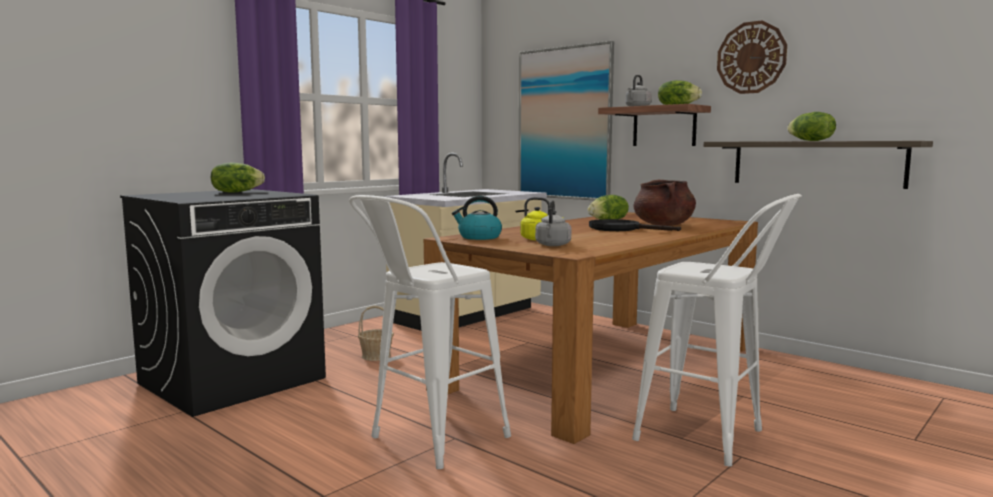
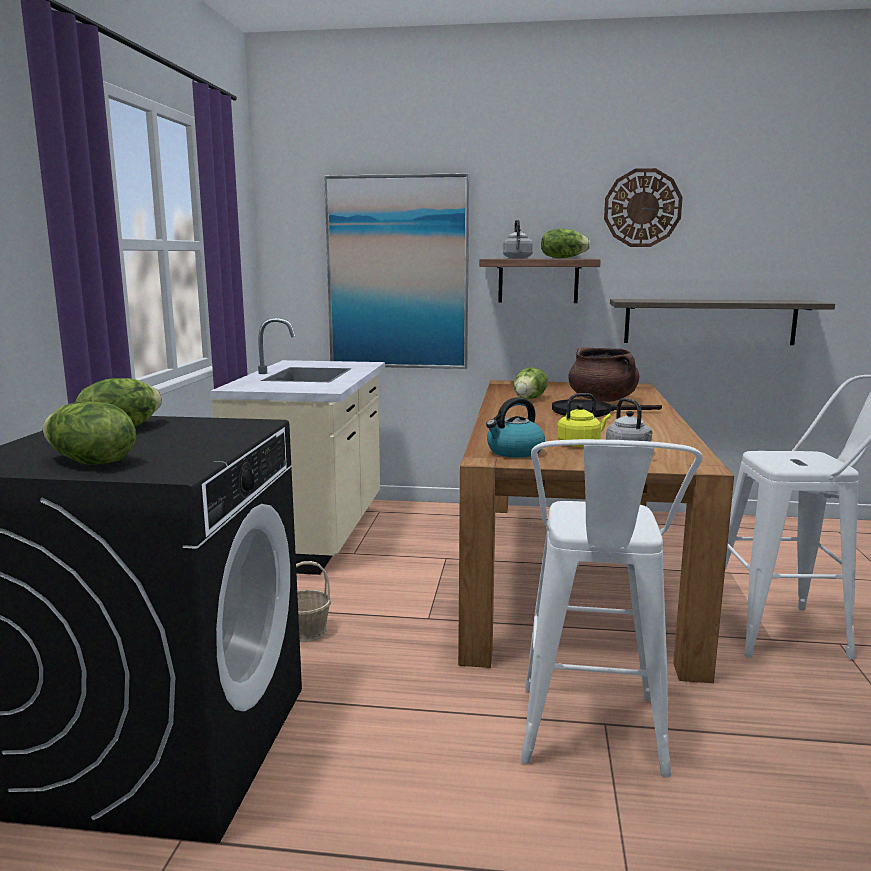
camera: 35 degrees left, 5 degrees up
(810, 141) = (713, 300): lettuce -> lettuce (90, 462)

